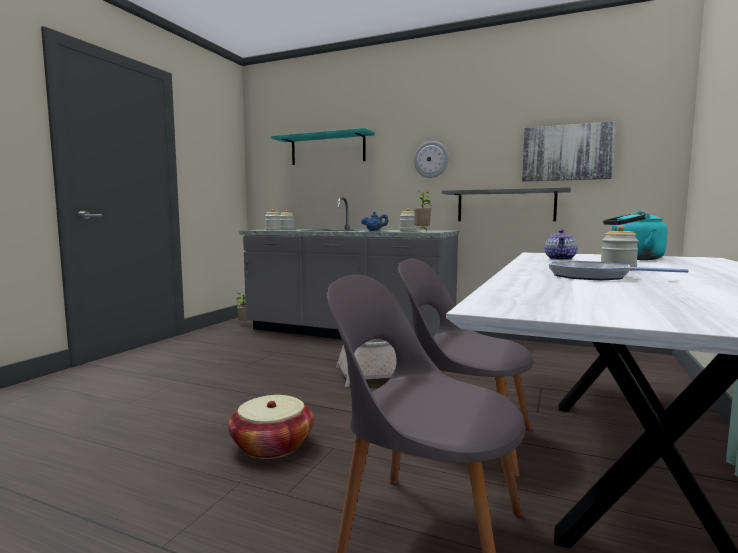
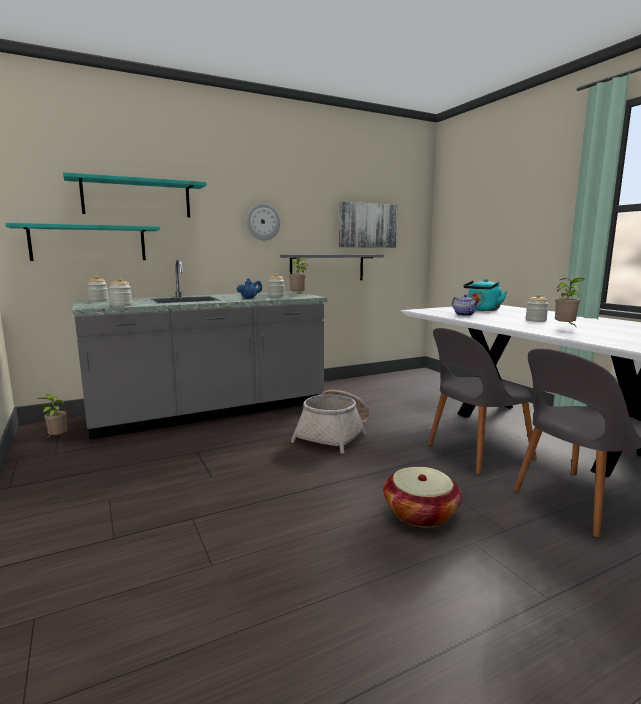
camera: 50 degrees left, 5 degrees up
(295, 186) = (89, 243): none -> turquoise shelf
(594, 276) = (565, 328): frying pan -> potted plant

